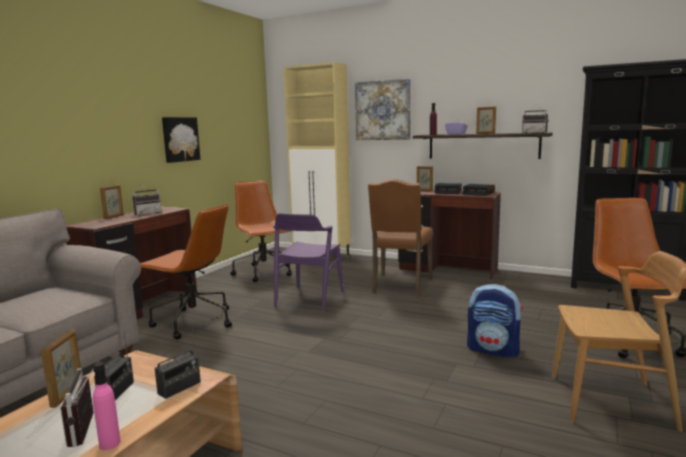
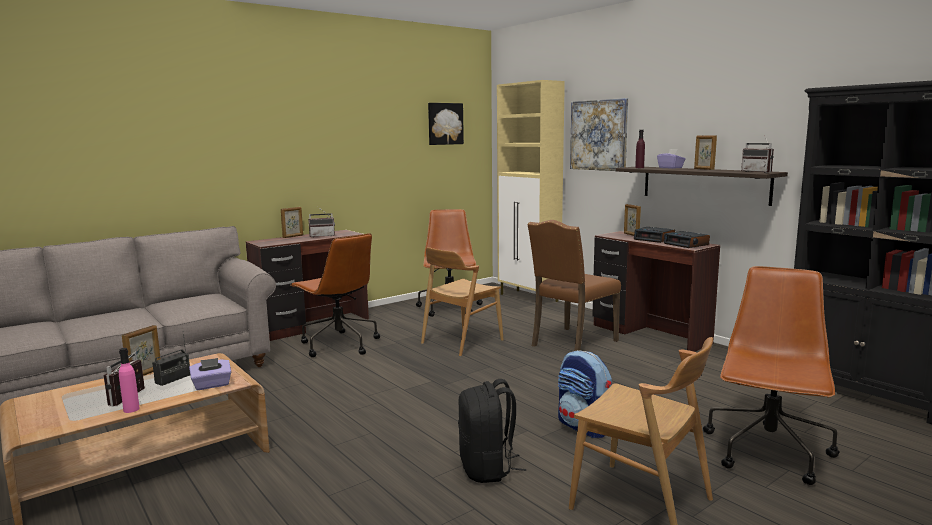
camera: 25 degrees right, 0 degrees up
(179, 388) = (212, 385): radio -> purple tissue box
(180, 139) = (374, 163): picture -> picture (444, 124)
(309, 299) = (461, 341): purple chair -> brown chair
(468, 406) = (487, 469): none -> black backpack

